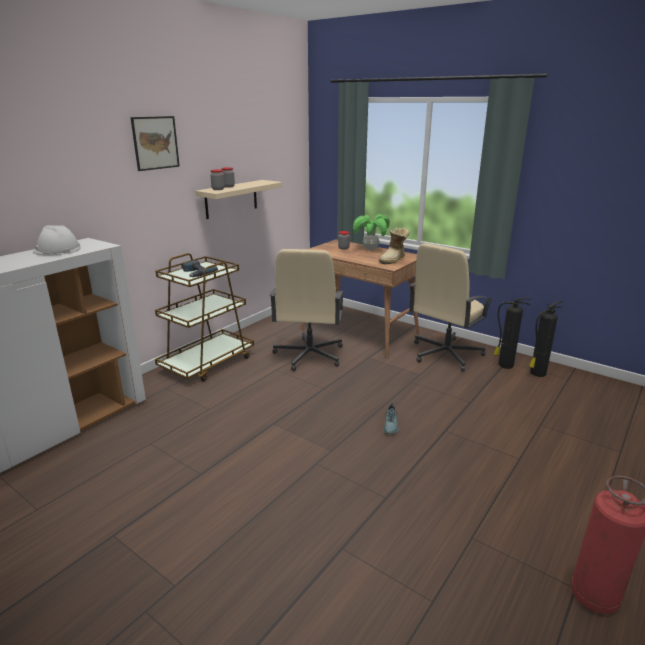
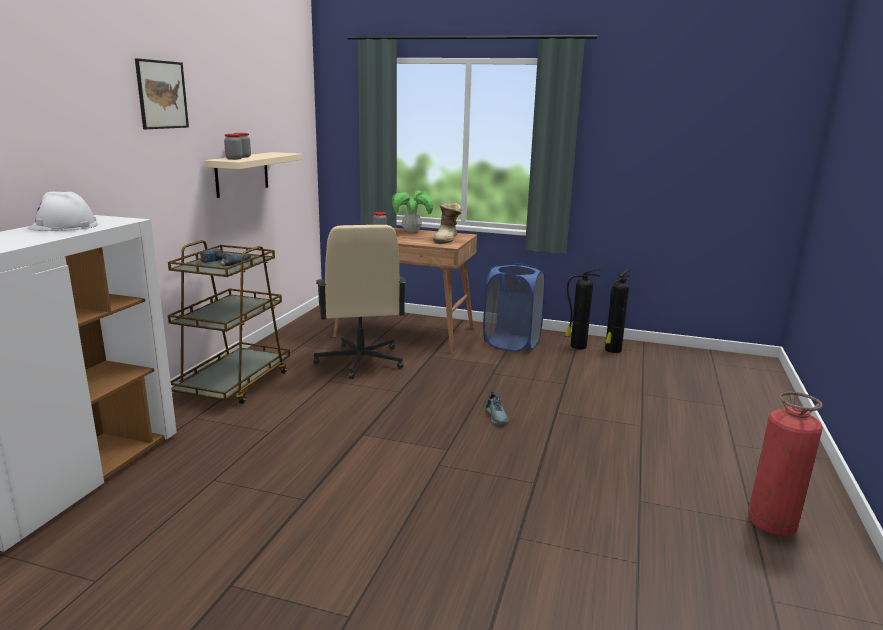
camera: 20 degrees left, 5 degrees down
(445, 354) = (511, 343): beige office chair -> blue laundry basket

